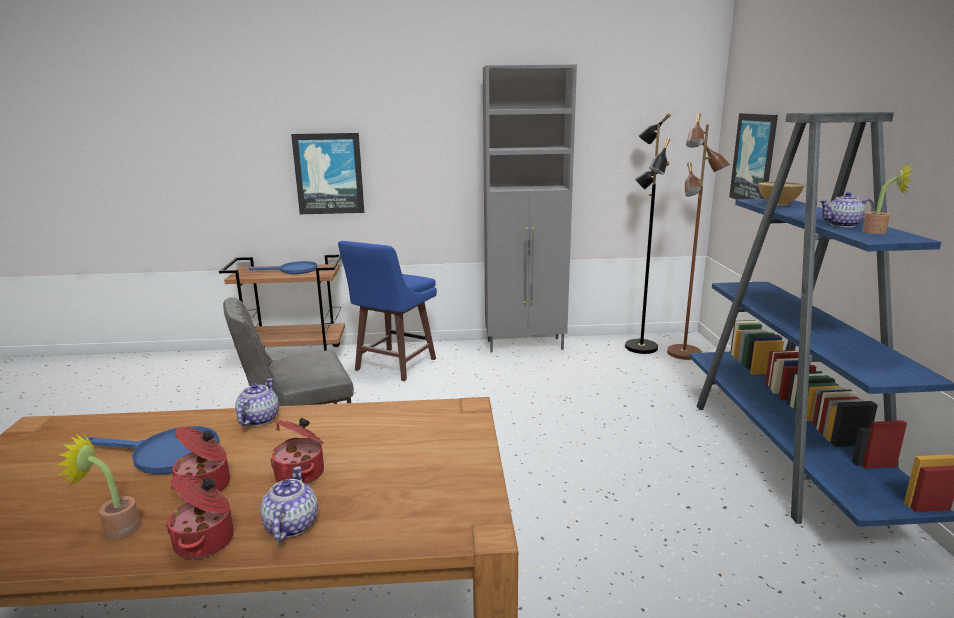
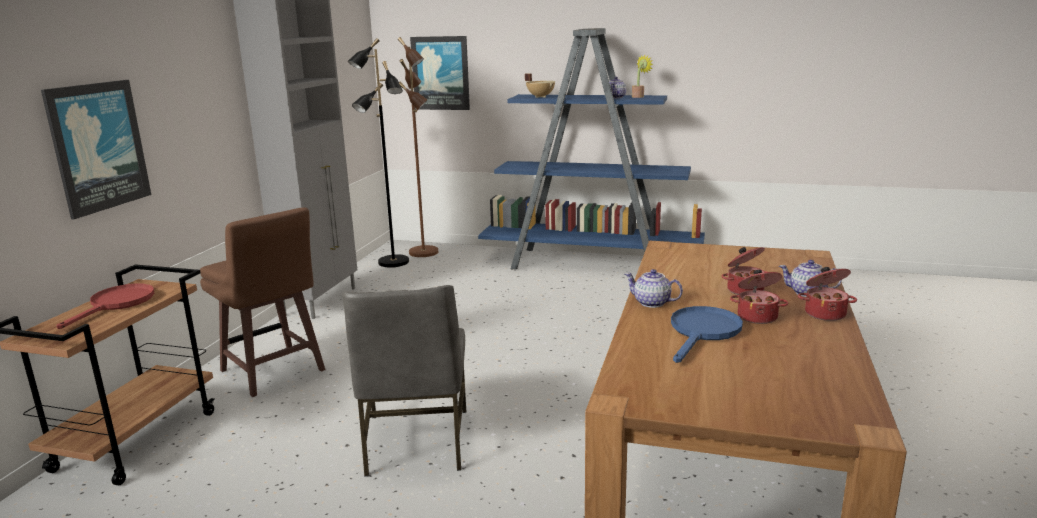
camera: 70 degrees left, 0 degrees up
(115, 530) = (812, 340): potted plant -> none
(293, 270) = (117, 304): blue frying pan -> red frying pan
(394, 365) = (273, 372): blue stool -> brown stool

